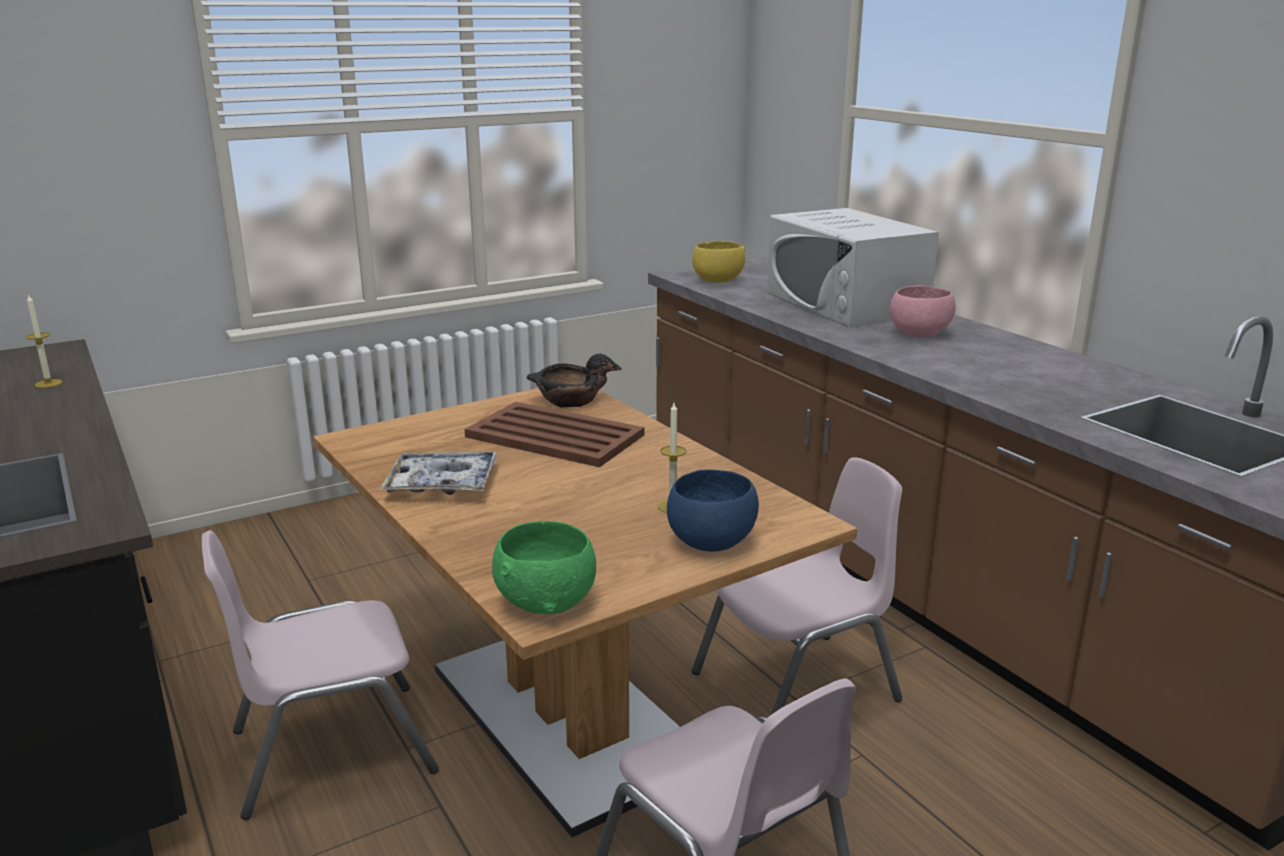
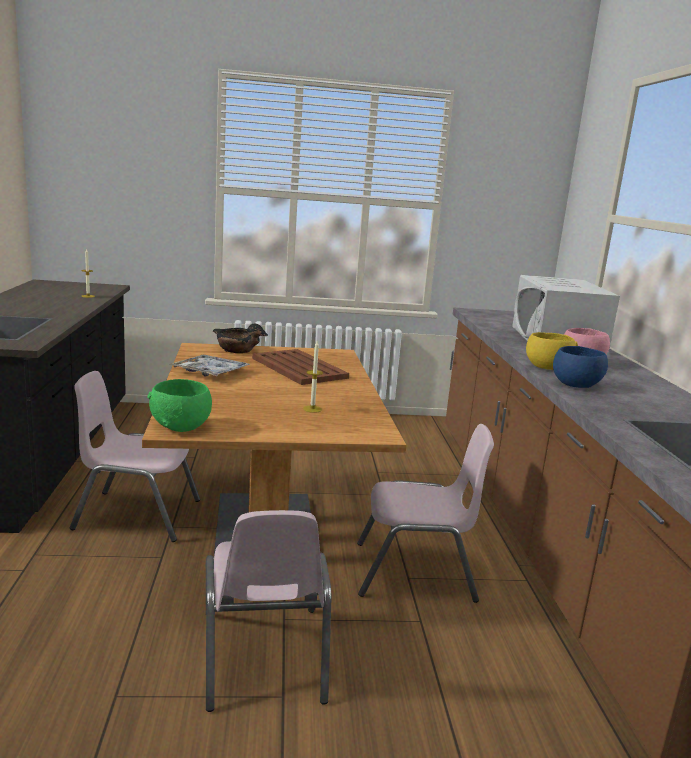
camera: 25 degrees right, 5 degrees down
(569, 400) = (332, 356): black bowl -> black bowl (237, 350)
(710, 543) = (307, 428): blue bowl -> blue bowl (575, 385)
(716, 281) = (489, 317): yellow bowl -> yellow bowl (546, 368)

